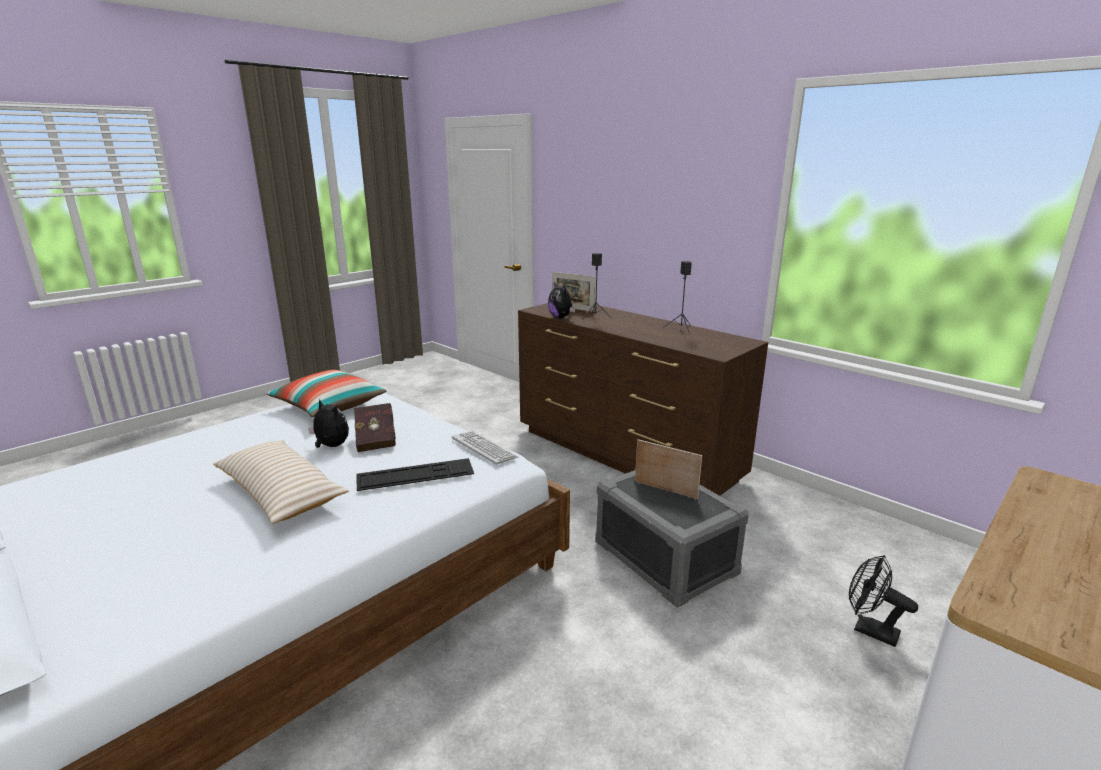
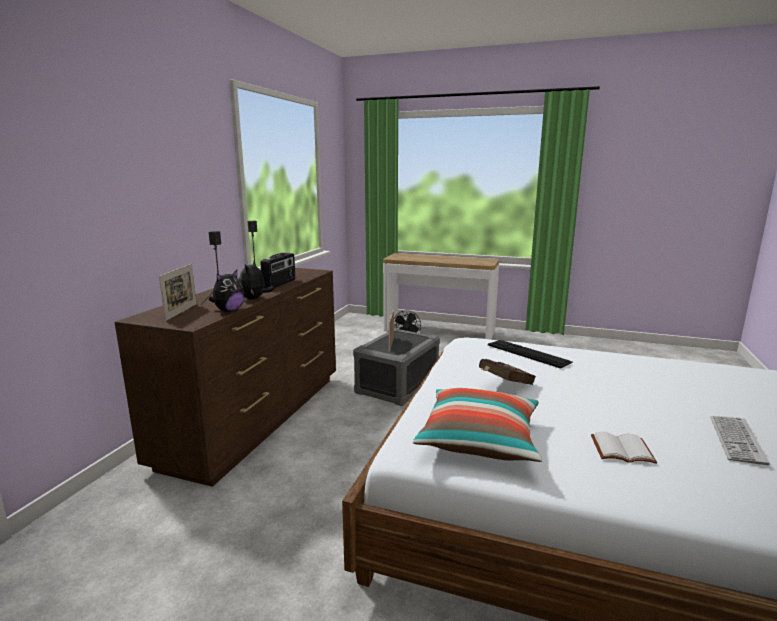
camera: 115 degrees left, 5 degrees down
(235, 443) = (621, 451): none -> white book
(280, 493) = (618, 387): beige pillow -> none
(331, 446) = (542, 400): plush toy -> plush toy (255, 299)
(484, 448) = (462, 348): keyboard -> keyboard (736, 440)
(651, 335) = (280, 284): none -> radio

